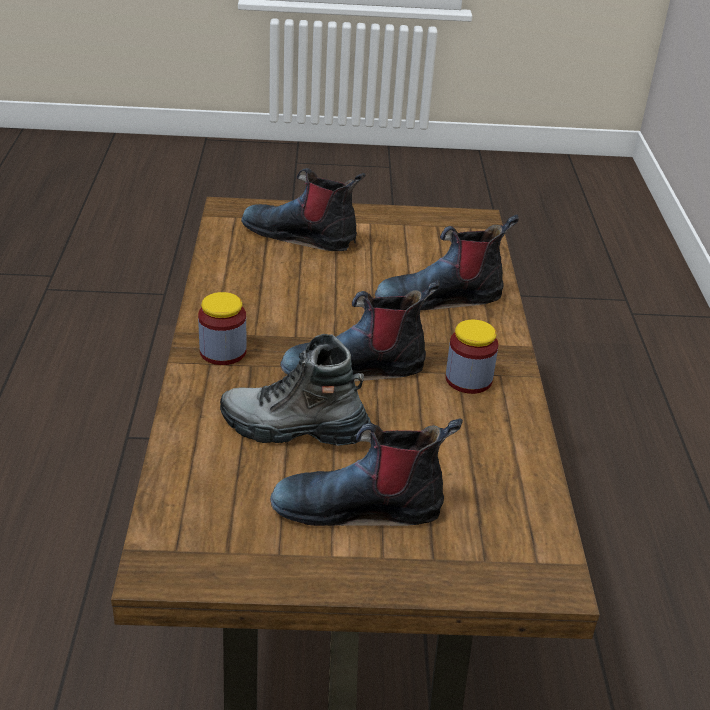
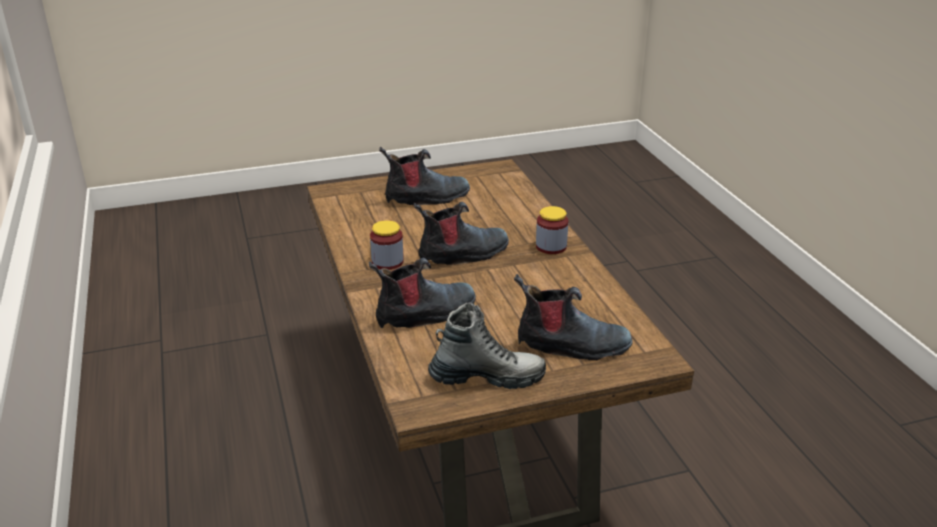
camera: 165 degrees right, 5 degrees down
(293, 428) = (479, 219): boot -> boot (487, 377)

